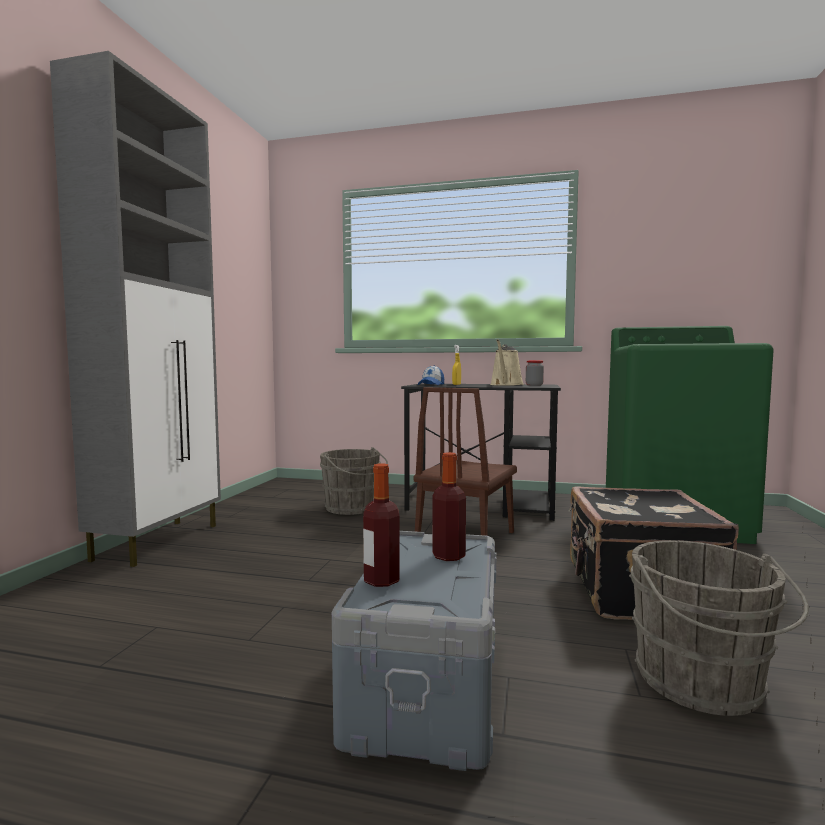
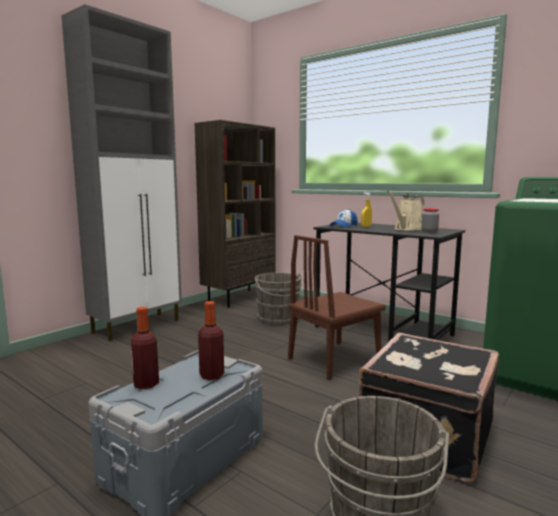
camera: 25 degrees right, 5 degrees up
(273, 491) = (239, 298): none -> brown bookcase

